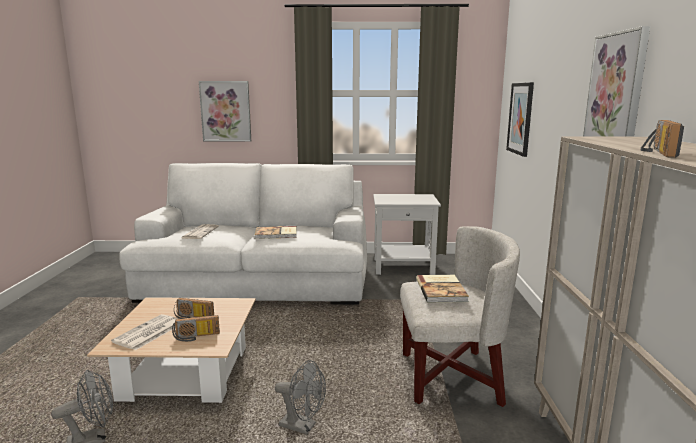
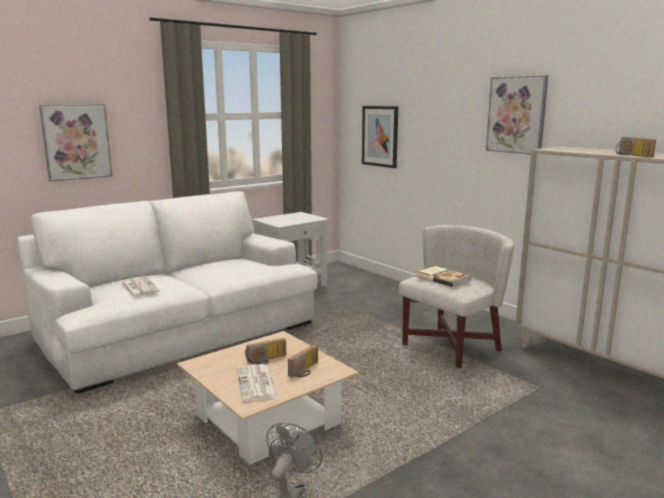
camera: 40 degrees left, 0 degrees up
(276, 234) = (224, 271): book -> none
(303, 426) = (420, 410): grey fan -> none

